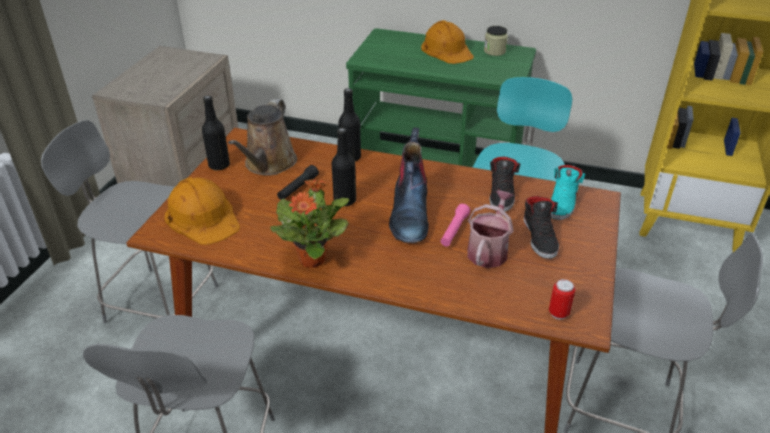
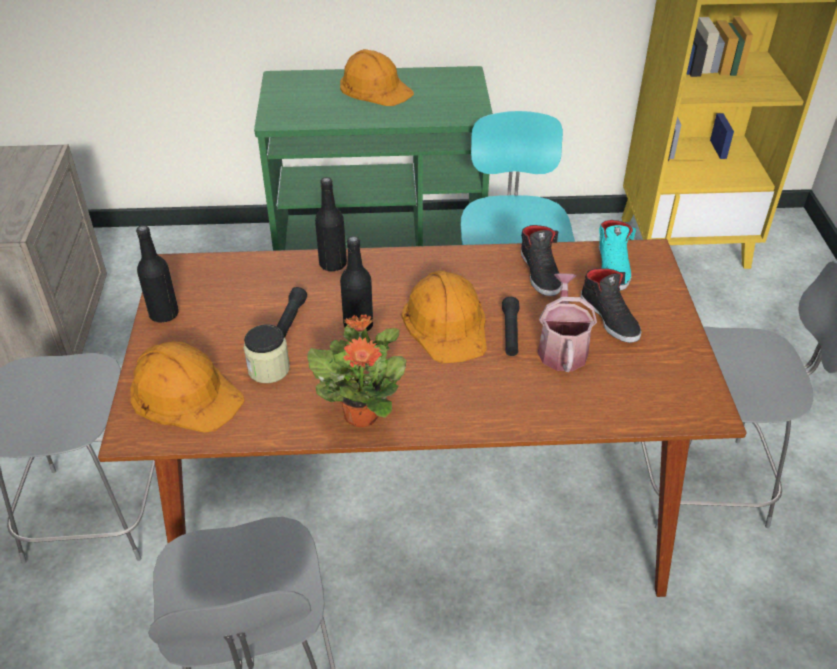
camera: 20 degrees left, 5 degrees up
(268, 164) = (231, 298): brown watering can -> none
(410, 213) = (447, 323): boot -> orange hard hat
(454, 230) = (510, 333): pink flashlight -> black flashlight
(494, 51) = (435, 79): jar -> jar (269, 369)
(558, 313) = (675, 406): can -> none

